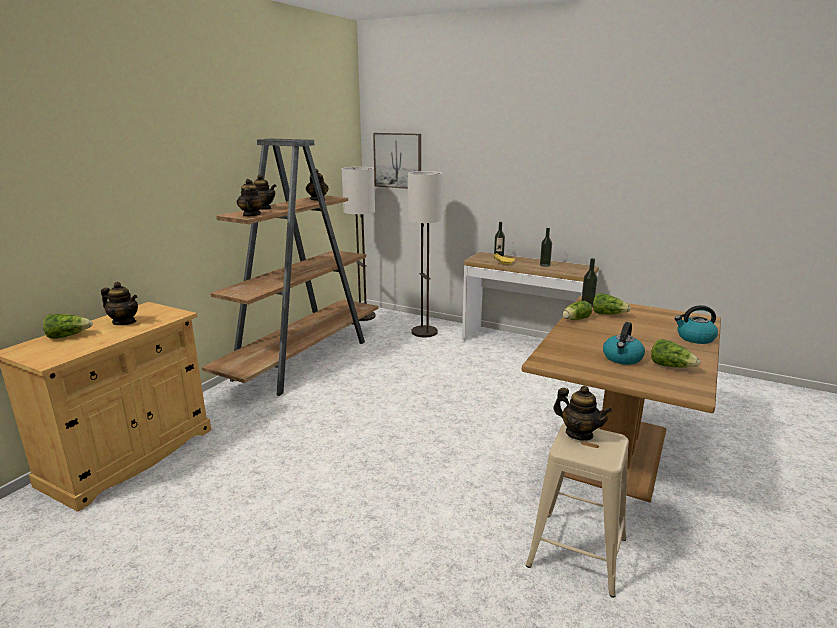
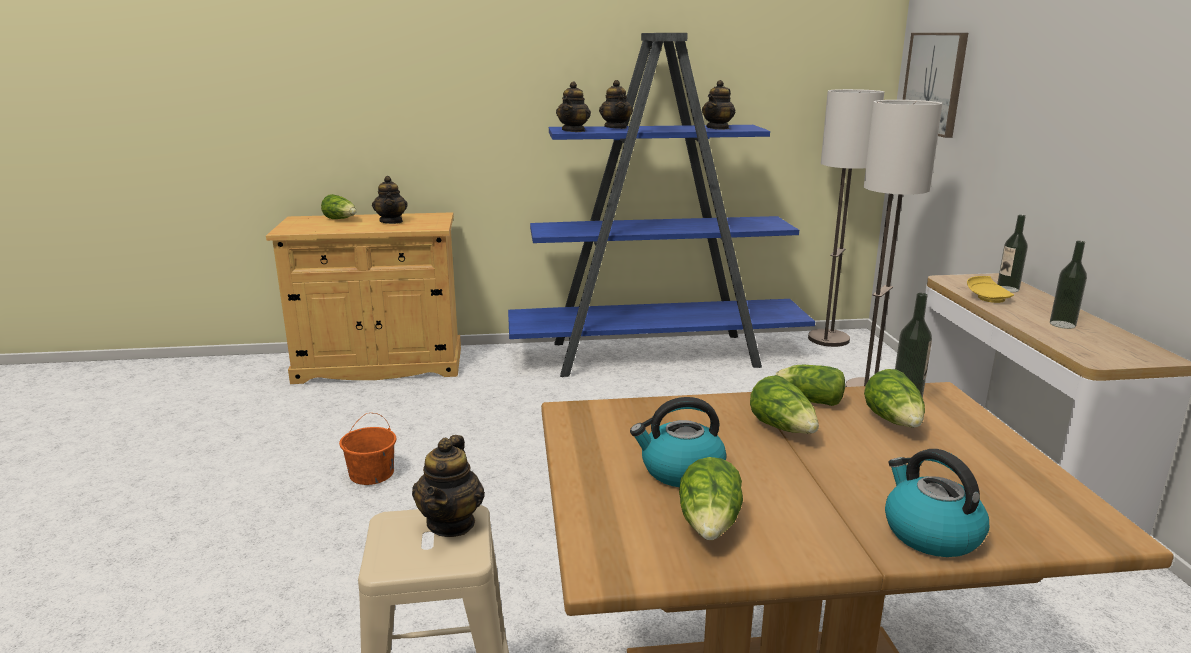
camera: 55 degrees right, 0 degrees up
(251, 215) = (574, 131): teapot -> teapot turned 150 degrees clockwise
(299, 507) = (372, 474): none -> orange bucket
(303, 359) = (657, 355): brown bookcase -> blue bookcase
(598, 331) = (783, 428): none -> lettuce

